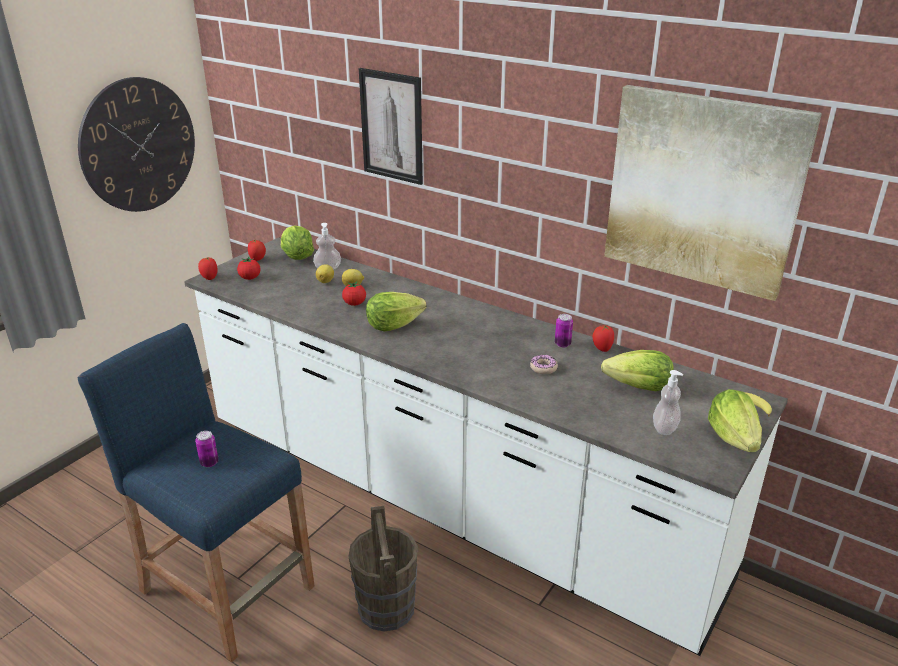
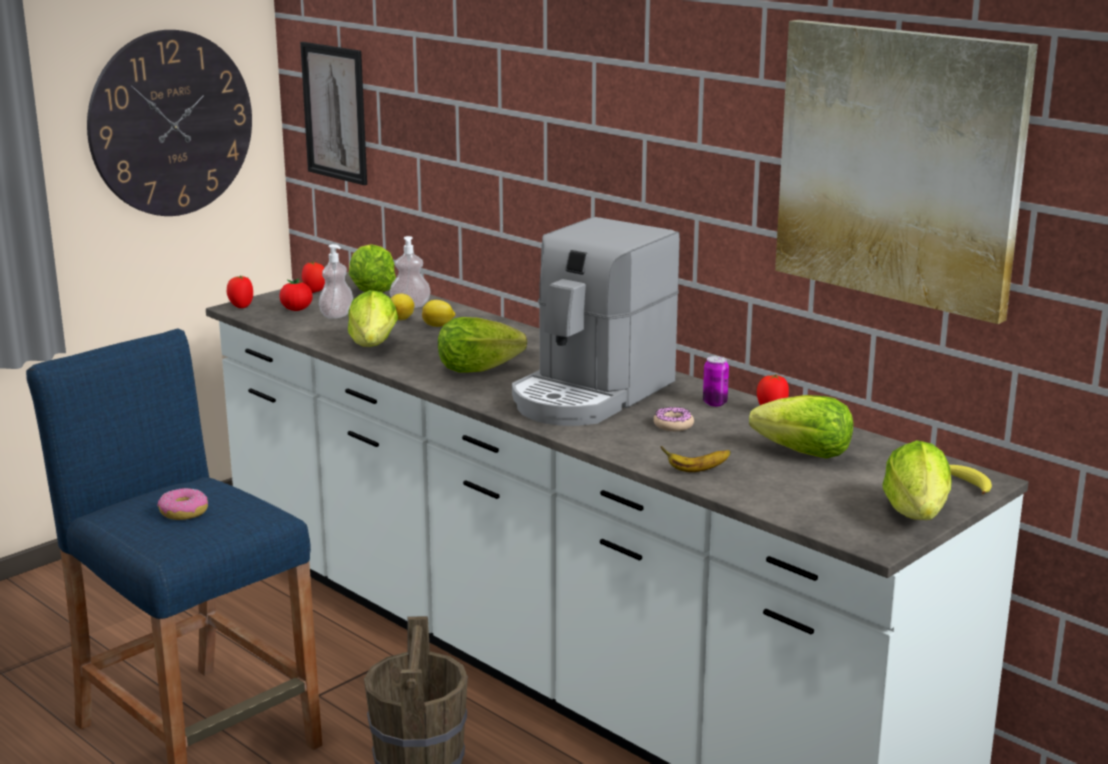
camera: 10 degrees right, 10 degrees down
(209, 462) = (183, 512): can -> donut
(314, 308) = (373, 345): none -> lettuce
(354, 304) = (432, 344): tomato -> none
(392, 126) = (507, 97): picture -> picture (335, 112)
(478, 343) = (590, 395): none -> coffee machine
(575, 410) = (696, 470): none -> banana
(664, 428) = (819, 496): soap dispenser -> soap dispenser (336, 315)

